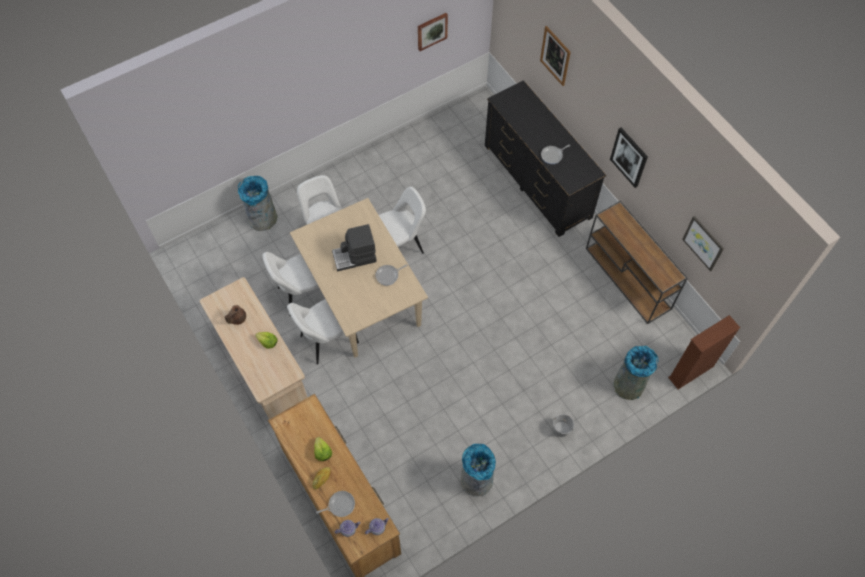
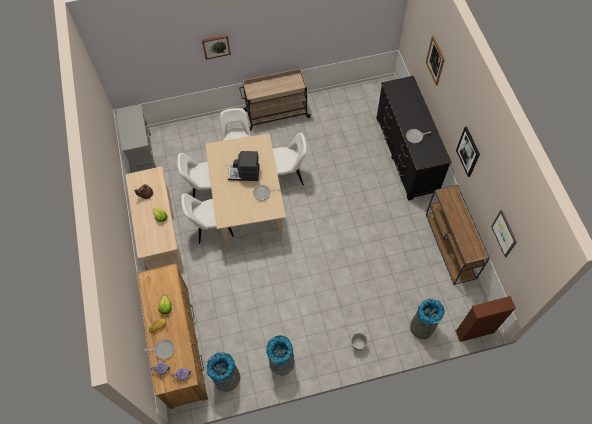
camera: 20 degrees right, 0 degrees up
(198, 269) = (143, 154): none -> grey cabinet
(262, 219) = (199, 130): grey trash can -> grey trash can (226, 378)
(355, 172) = (275, 114): none -> beige cart
(431, 31) = (351, 22): picture -> picture (216, 46)

